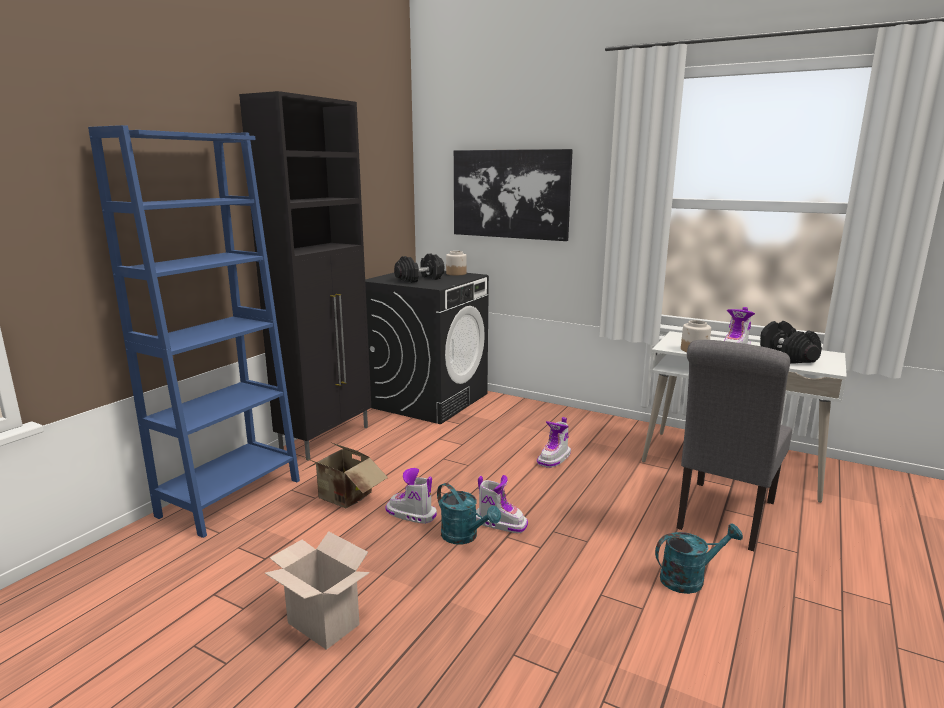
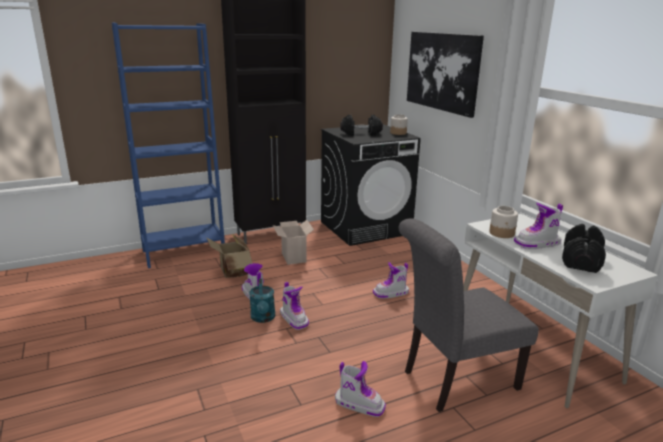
camera: 35 degrees right, 5 degrees up
(320, 624) = (139, 330): cardboard box -> cardboard box (292, 257)
(689, 578) = (359, 404): turquoise watering can -> boot

